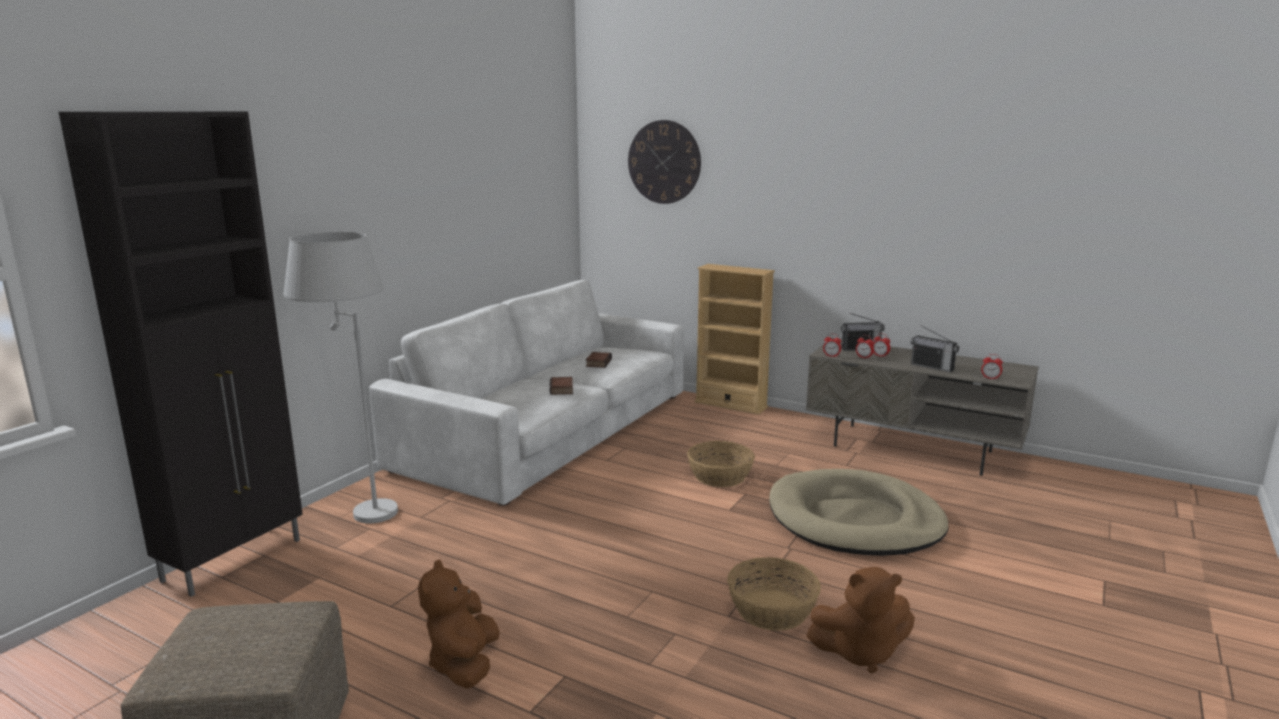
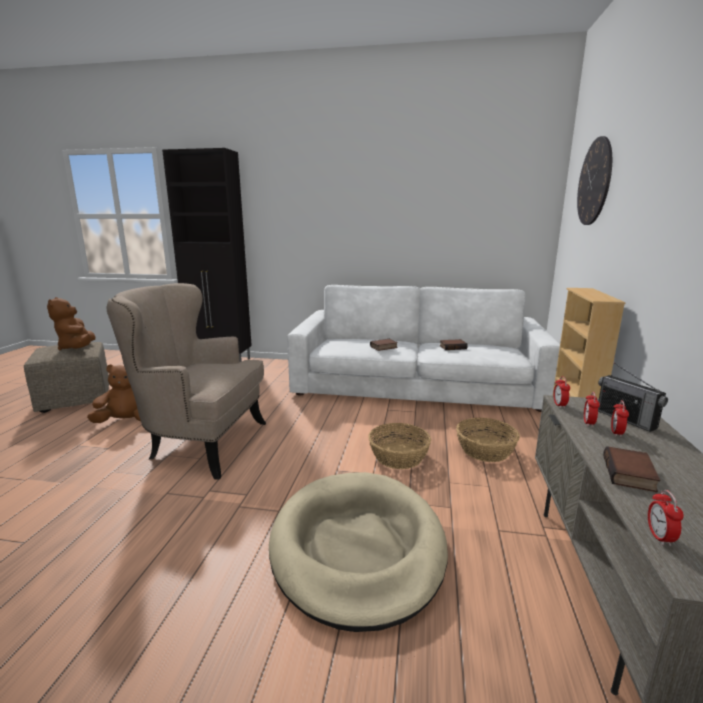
camera: 70 degrees right, 0 degrees up
(358, 507) = (278, 367): white floor lamp -> none
(608, 590) = (200, 443): none -> beige armchair
(772, 610) = (173, 513): basket -> basket (485, 450)
(860, 652) = (101, 570): brown plush toy -> brown plush toy (77, 348)
(932, 367) = (630, 474): radio -> book

